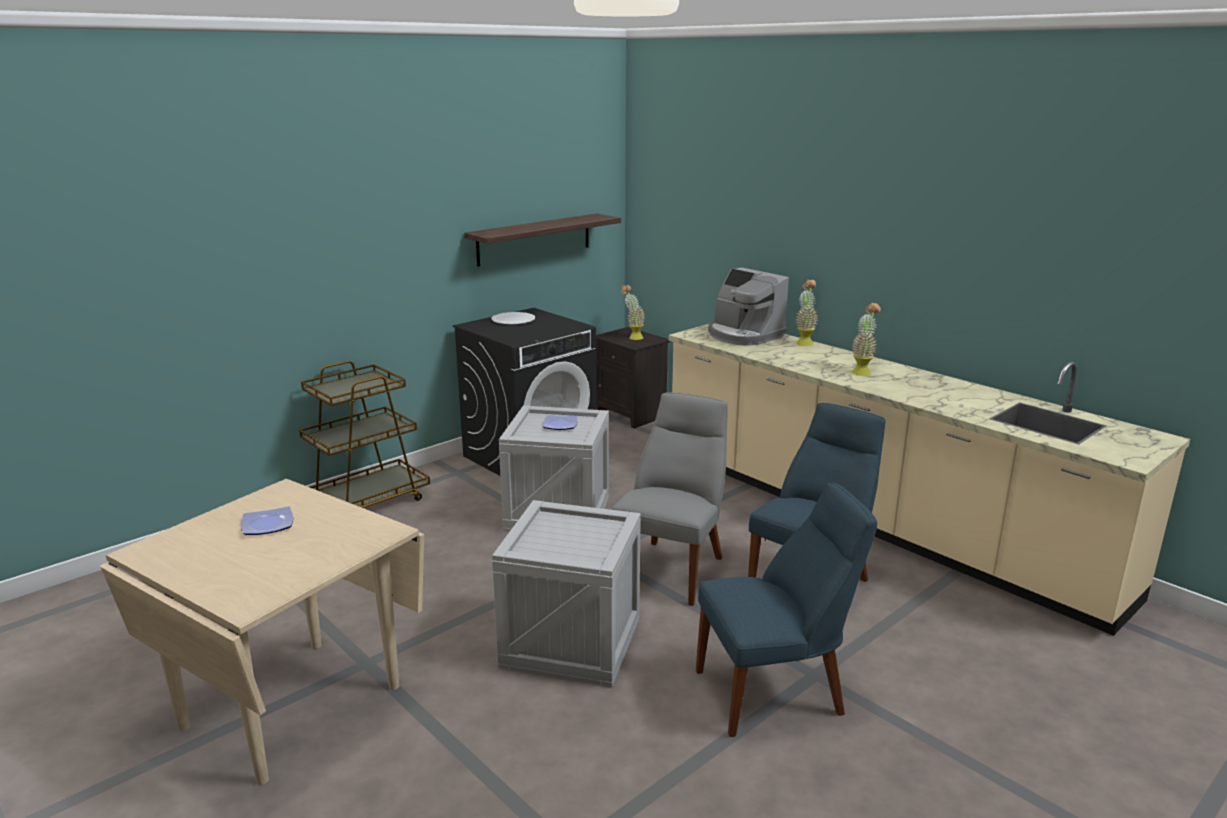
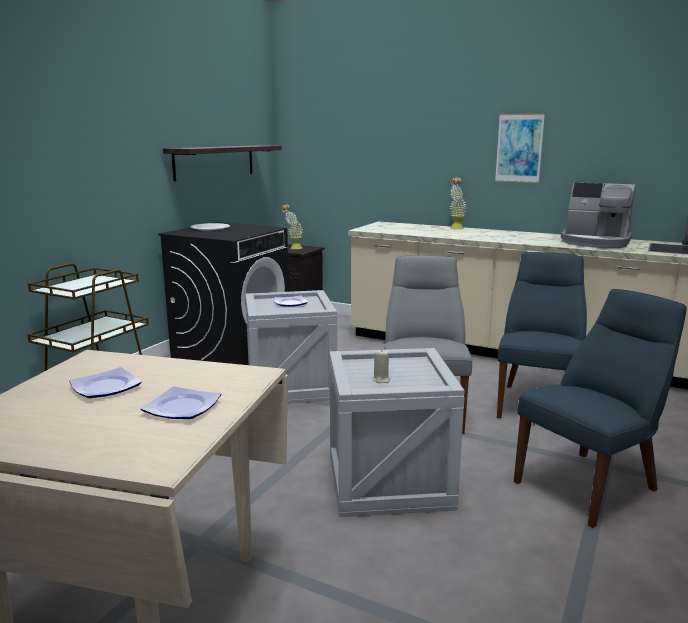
camera: 20 degrees left, 5 degrees down
(304, 556) = (182, 407): none -> plate
(553, 543) = (381, 379): none -> beige candle
(743, 335) = (405, 227): coffee machine -> coffee machine (595, 242)
(862, 371) = (522, 237): potted plant -> none
(883, 253) = (519, 148): none -> picture

